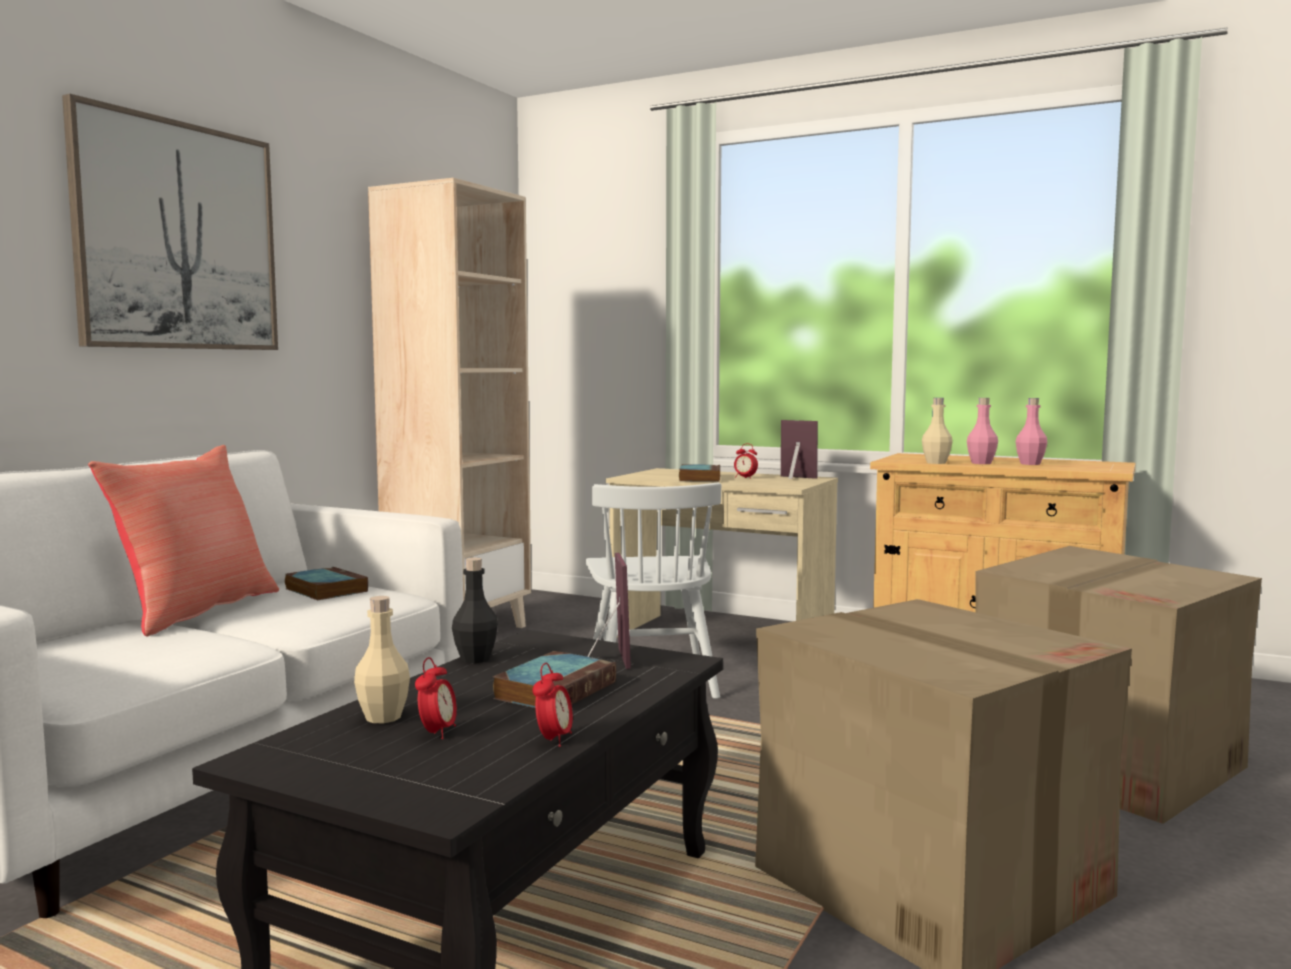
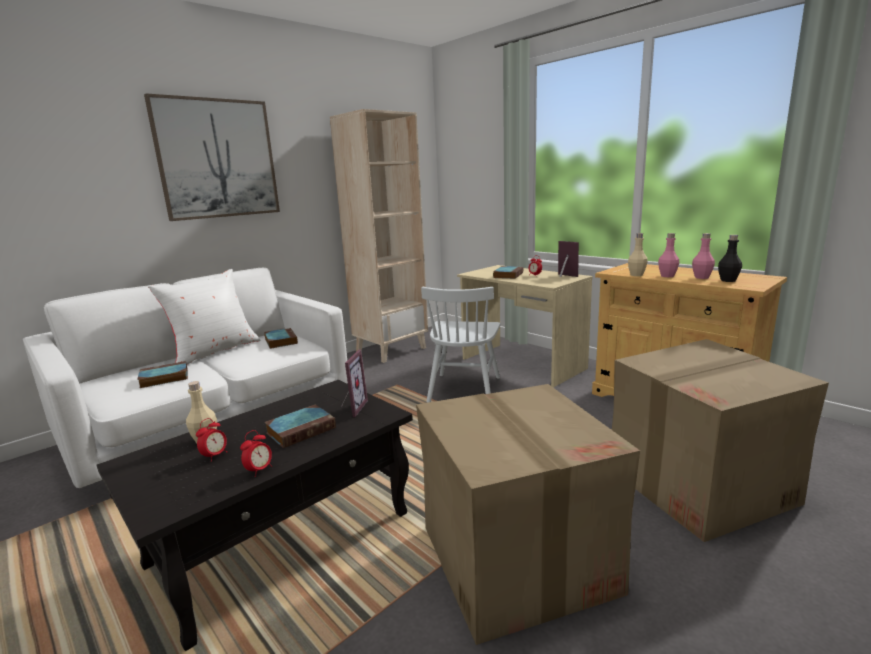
camera: 20 degrees right, 10 degrees up
(137, 651) = (163, 378): none -> book
(195, 610) = (214, 351): red pillow -> white pillow
(475, 659) = (290, 400): black bottle -> black bottle (728, 280)

